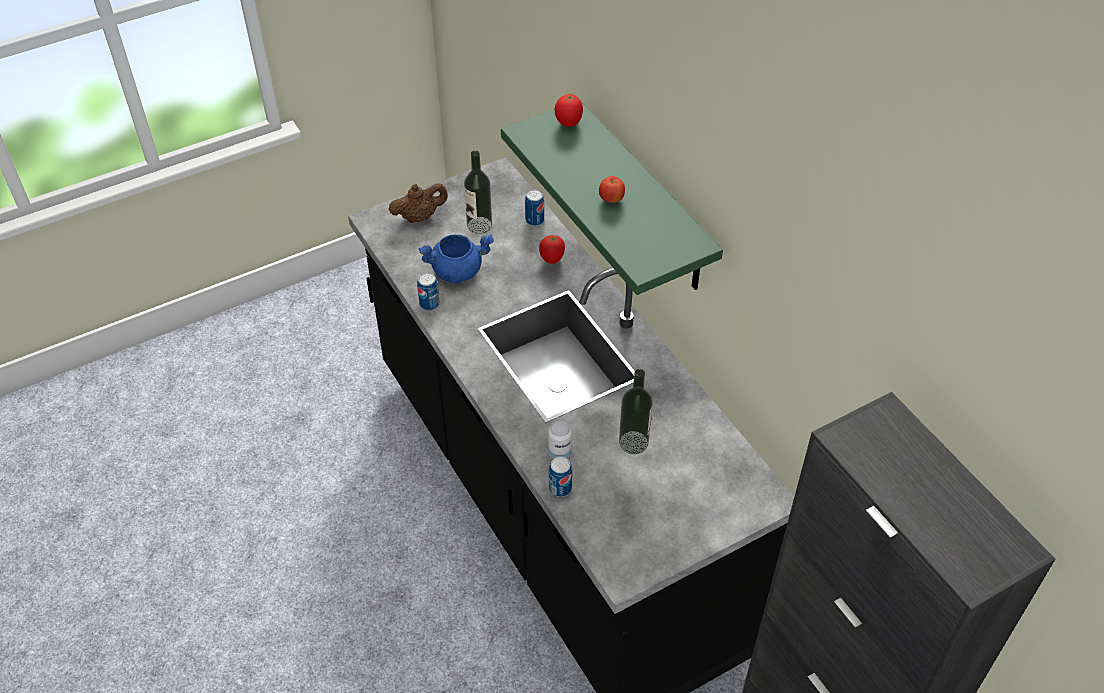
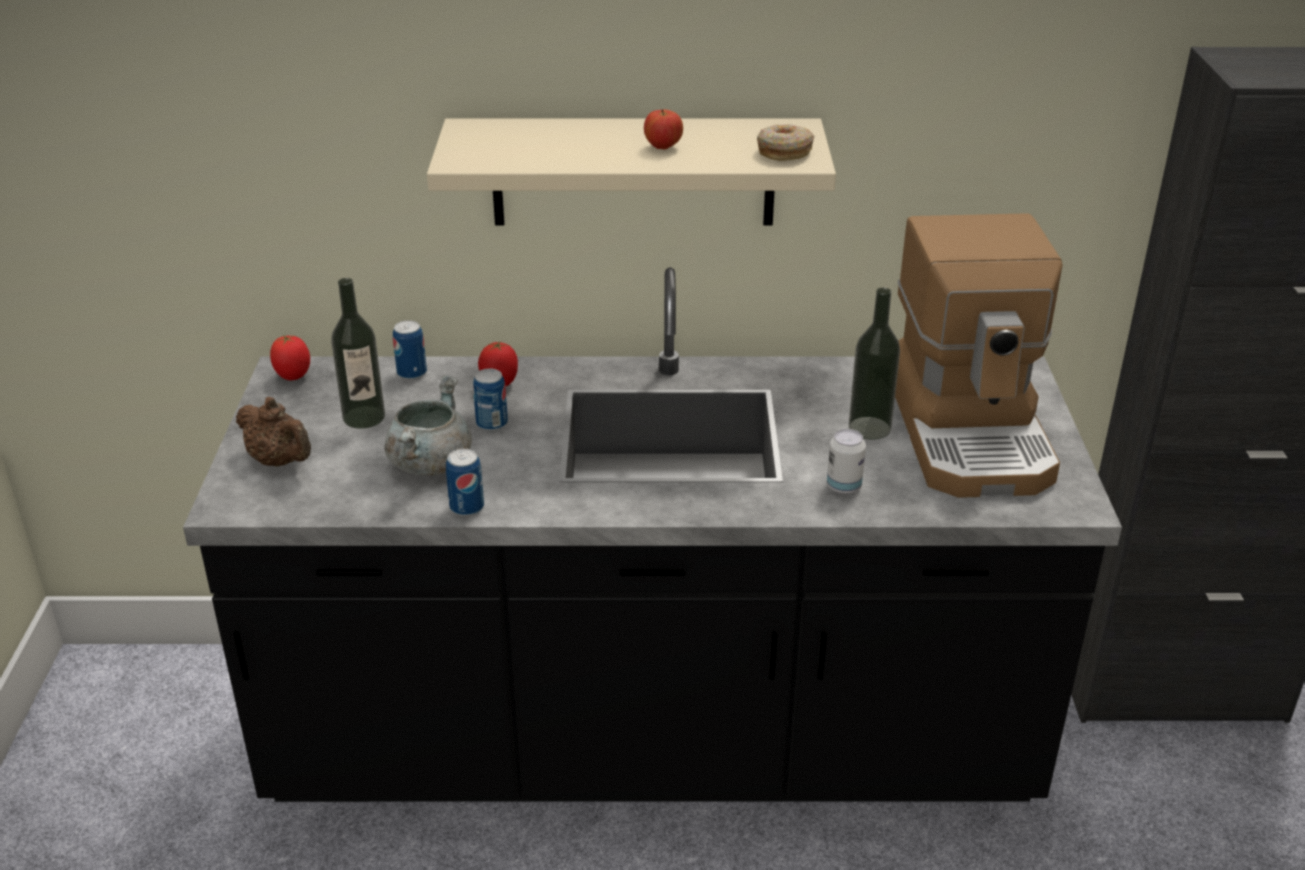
camera: 60 degrees left, 15 degrees down
(419, 217) = (280, 461): brown teapot -> brown teapot turned 120 degrees clockwise
(457, 271) = (430, 463): blue cooking pot -> grey cooking pot
(560, 488) = (905, 506): can -> can (492, 424)
(569, 123) = (483, 133): tomato -> tomato (293, 377)
(644, 200) = (633, 172): green shelf -> beige shelf
(649, 252) = (784, 151): none -> donut
(670, 495) = (972, 431): none -> coffee machine

